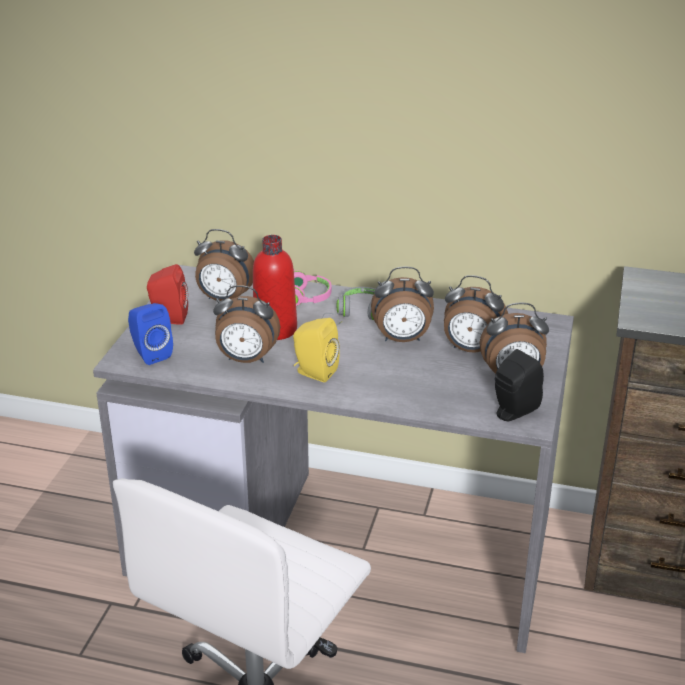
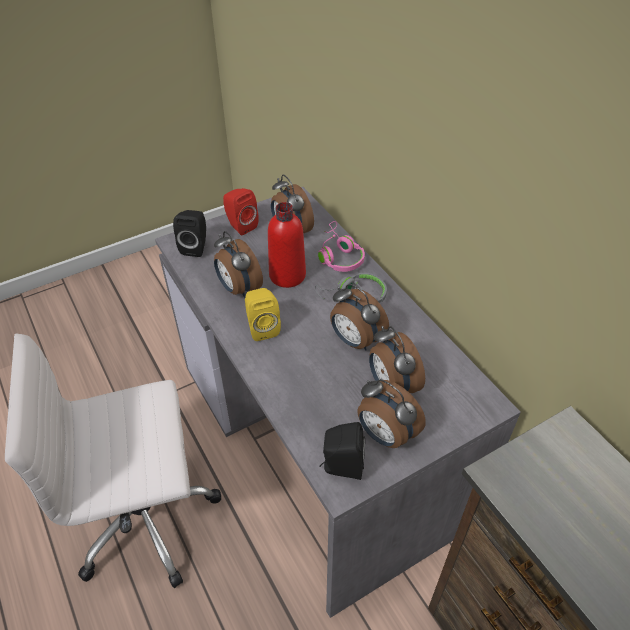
camera: 45 degrees right, 15 degrees up
(150, 354) = (195, 247): blue speaker -> black speaker

